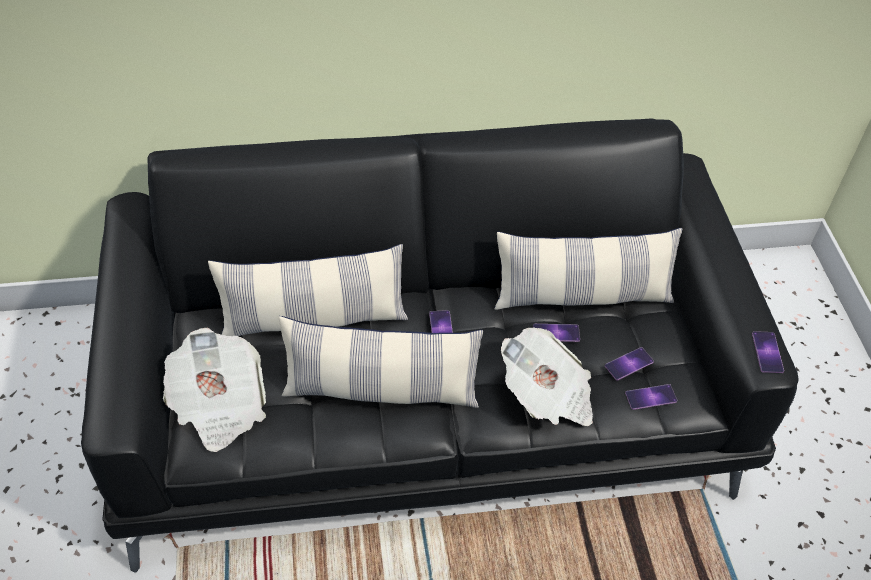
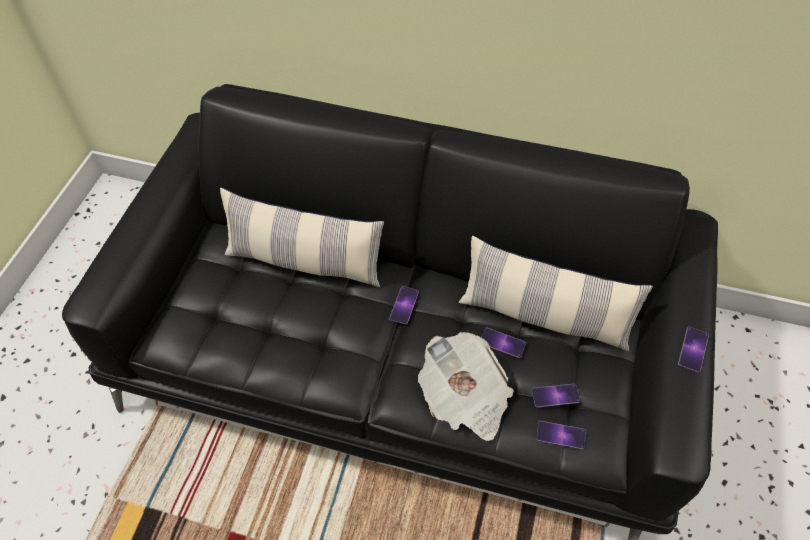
camera: 25 degrees right, 5 degrees up
(219, 405) = (195, 309): newspaper -> none
(381, 390) = (326, 342): pillow -> none
(767, 352) = (685, 438): phone -> phone (693, 349)

